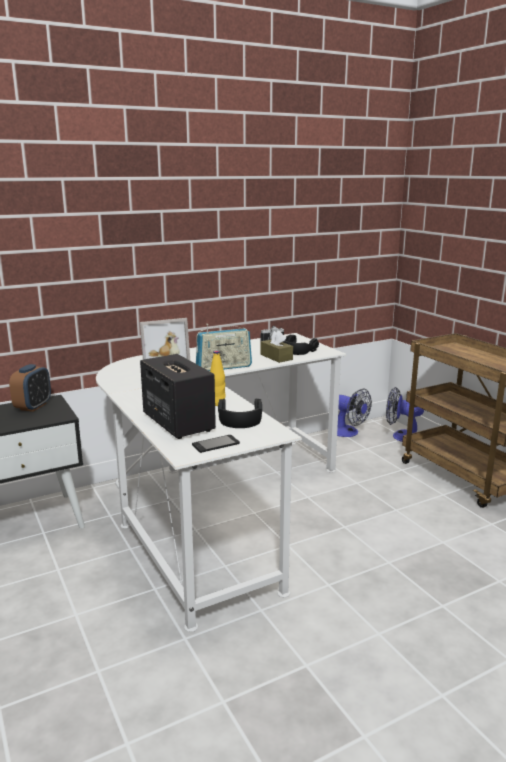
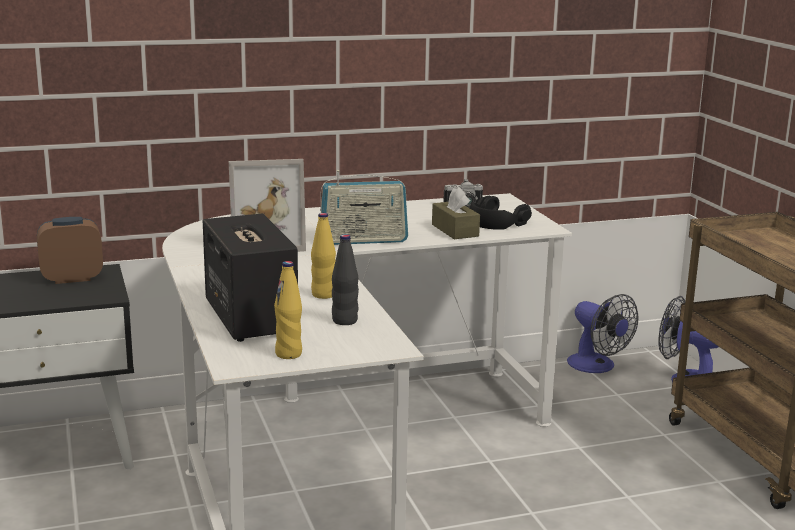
camera: 10 degrees right, 0 degrees up
(33, 406) = (72, 278): alarm clock -> alarm clock turned 135 degrees counterclockwise
(216, 444) = (288, 354): phone -> yellow bottle
(240, 419) = (345, 321): black headphones -> black bottle

